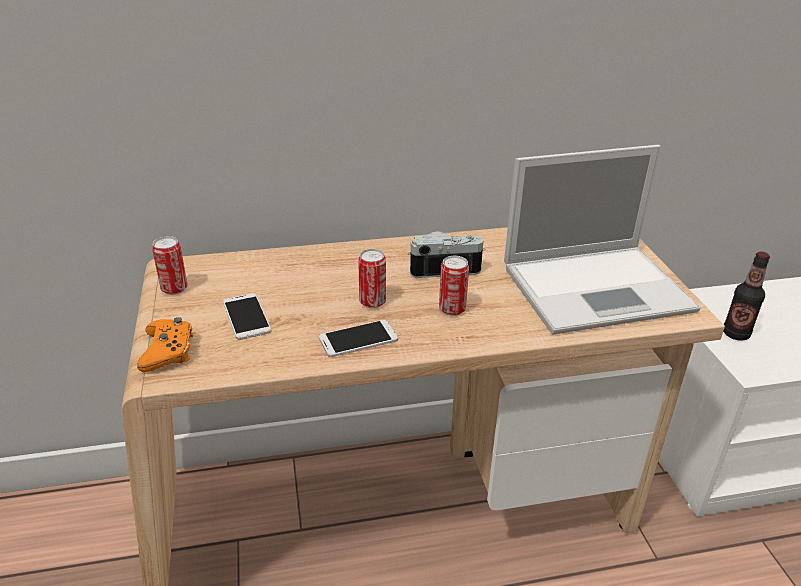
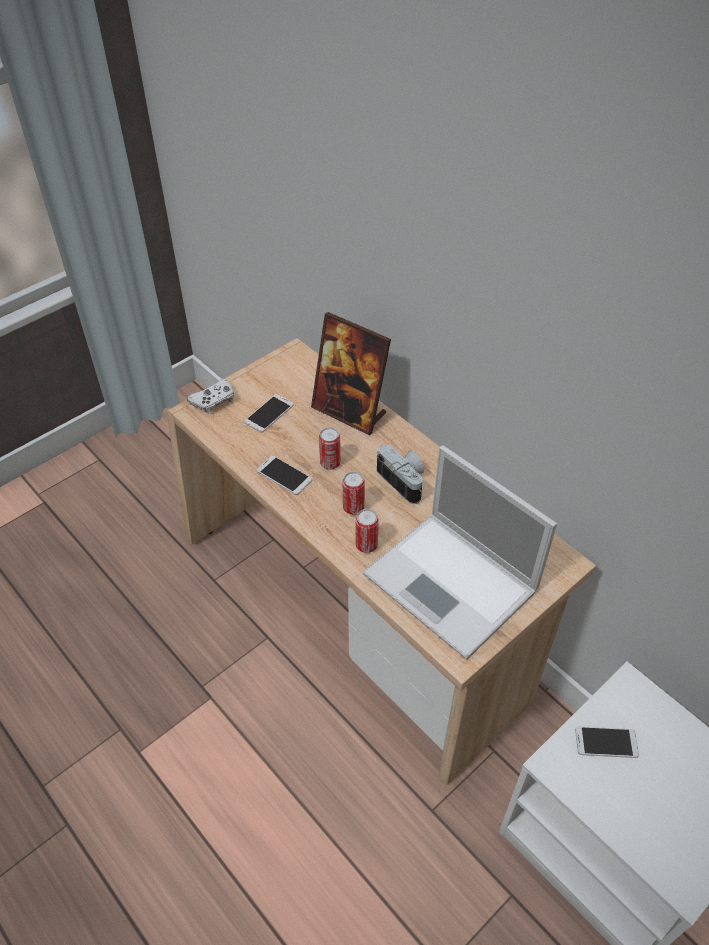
camera: 60 degrees right, 15 degrees up
(168, 351) = (214, 400): orange game controller -> white game controller
(174, 288) = (273, 367): can -> can (366, 545)
(310, 265) = (349, 411): none -> picture frame
(736, 334) = (606, 742): bottle -> phone

